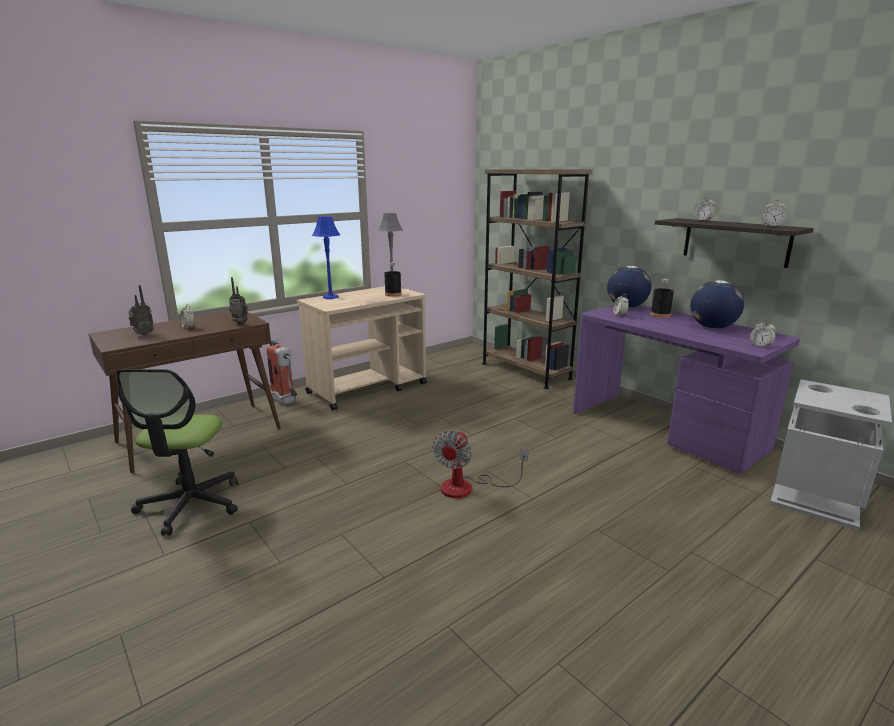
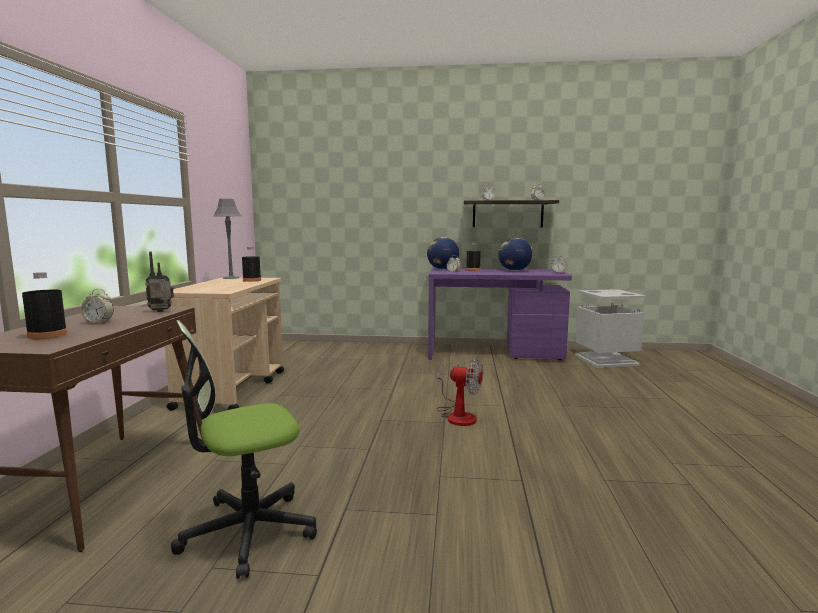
camera: 45 degrees left, 10 degrees down
(143, 334) = (47, 335): radio -> black bottle
(190, 504) = (248, 531): office chair -> office chair turned 105 degrees clockwise
(286, 402) = (160, 423): fire extinguisher -> none
(330, 297) = (191, 287): blue table lamp -> none
(468, 487) = (457, 415): fan -> fan turned 45 degrees counterclockwise
(525, 371) = (347, 347): brown bookcase -> none

